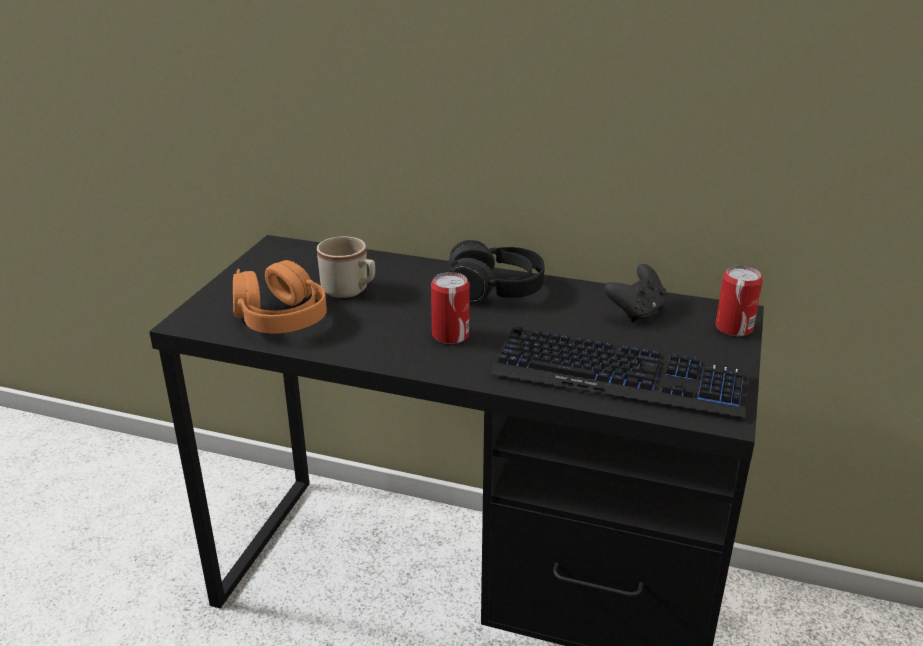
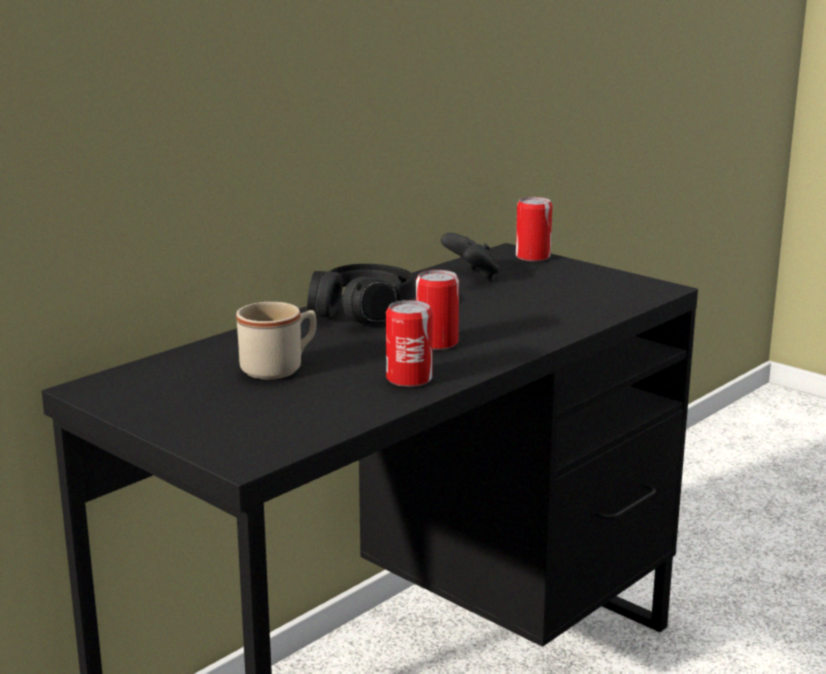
camera: 65 degrees left, 10 degrees down
(280, 318) = (302, 408): orange headphones -> none
(363, 342) = (409, 379): none -> can
(619, 375) = (572, 302): keyboard -> none

